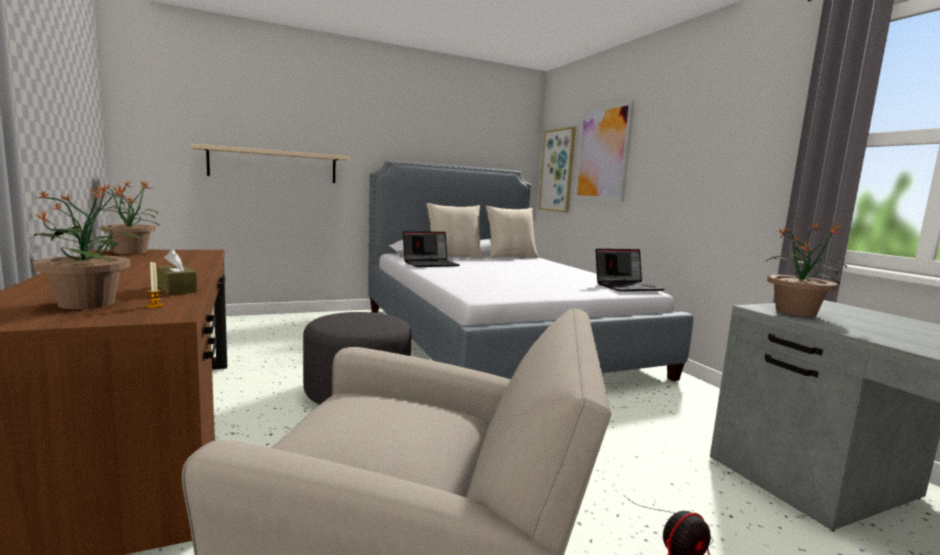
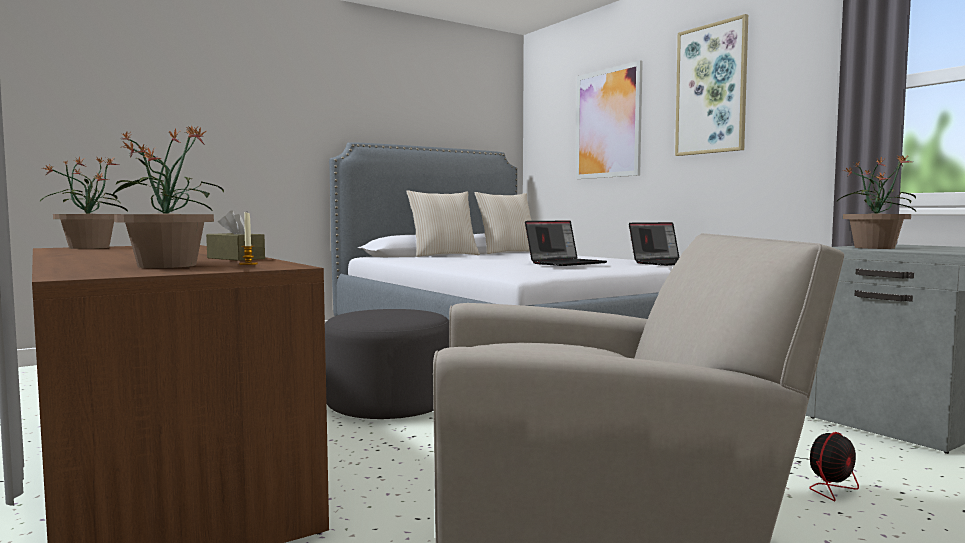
camera: 10 degrees left, 5 degrees down
(274, 165) = (208, 151): beige shelf -> none
(431, 264) = (427, 260): laptop -> laptop (566, 263)
(557, 170) = (549, 149): picture -> picture (711, 89)

